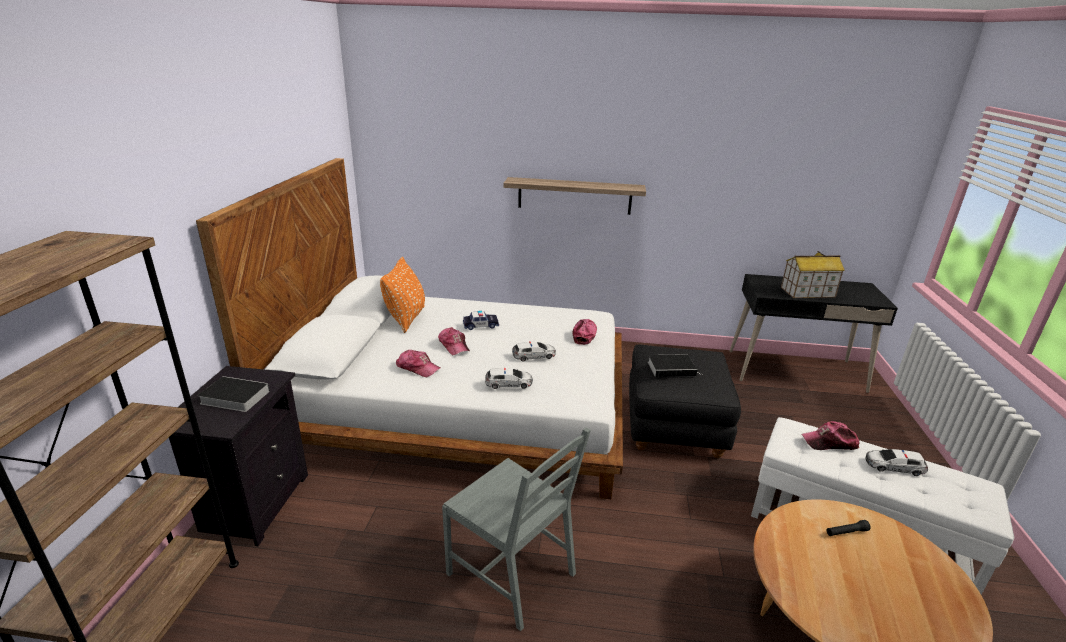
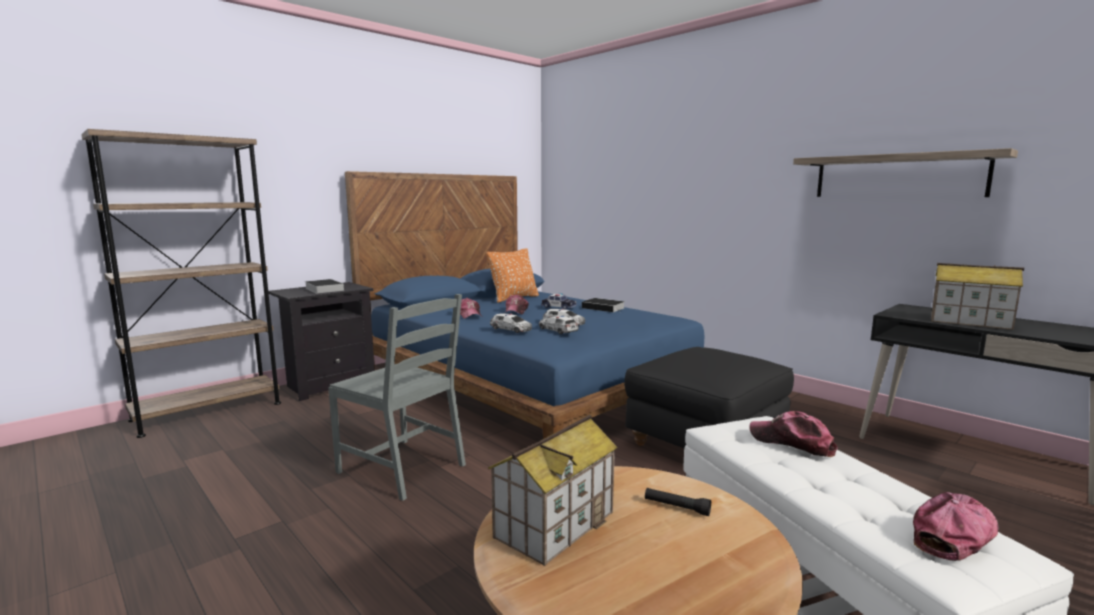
camera: 40 degrees right, 15 degrees down
(461, 405) = (528, 379): white bed -> blue bed
(513, 573) = (403, 468): grey chair -> grey chair turned 45 degrees counterclockwise
(574, 196) = (700, 208): shelf -> shelf (897, 176)
(585, 335) = (638, 324): cap -> cap (954, 535)
(672, 368) = (690, 356): book -> book (604, 308)
(824, 589) = (555, 524): none -> toy house
(894, 466) = (857, 484): toy car -> toy car (557, 330)

